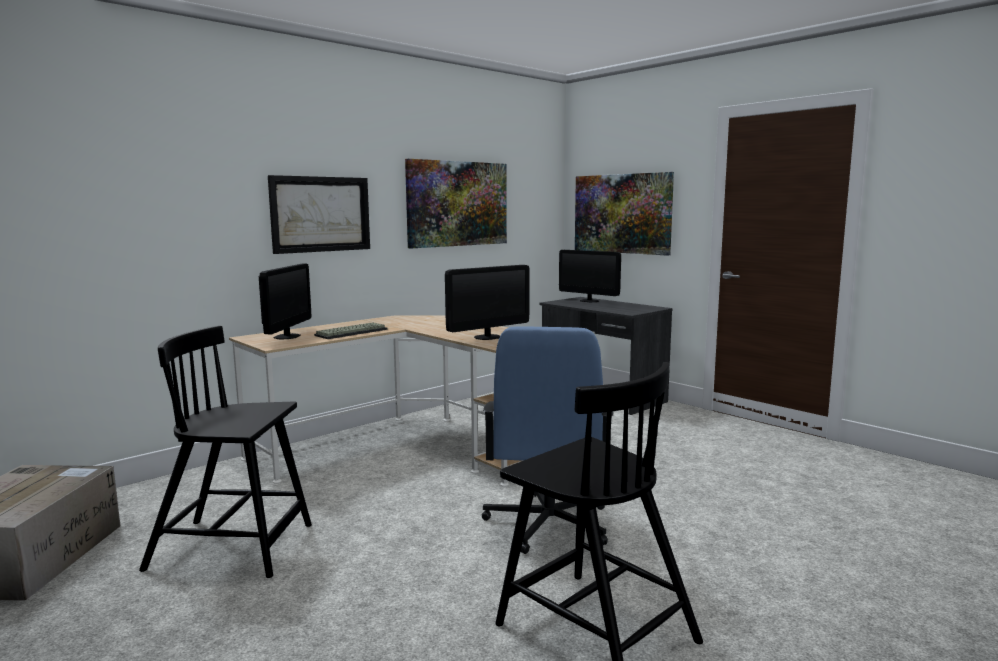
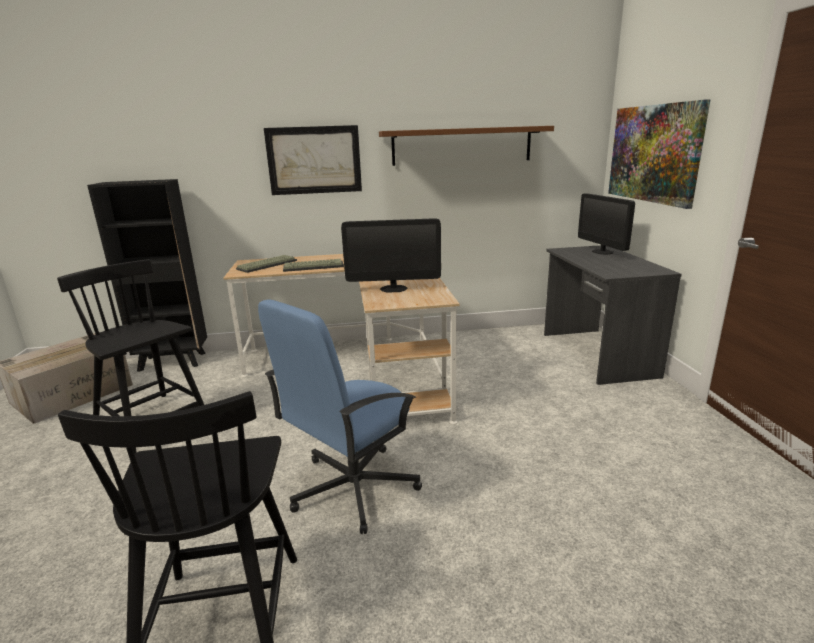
camera: 35 degrees right, 10 degrees up
(140, 492) = (174, 362): none -> black bookcase
(287, 336) = (267, 264): monitor -> keyboard
(457, 204) = (462, 146): picture -> brown shelf

